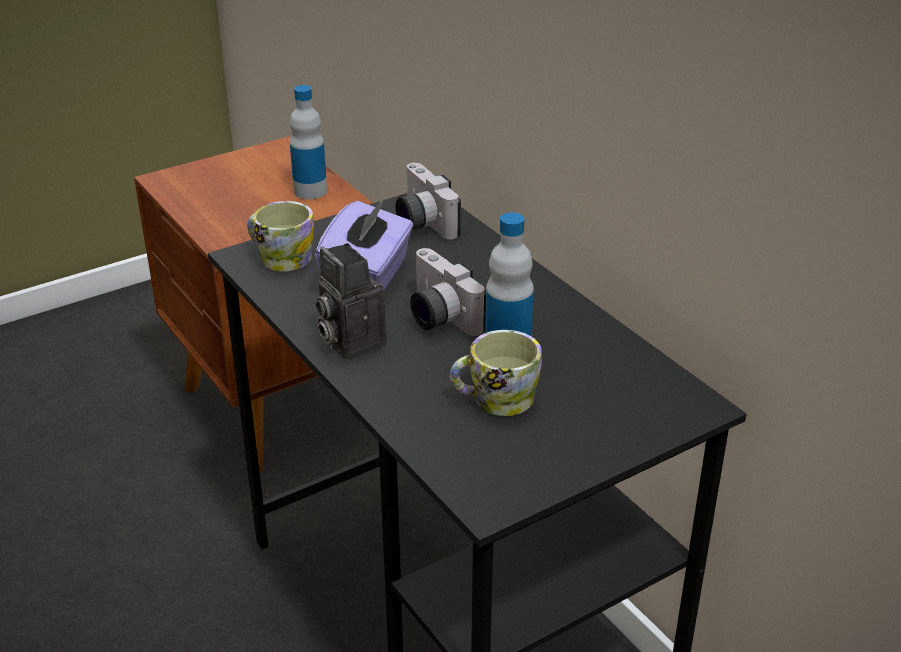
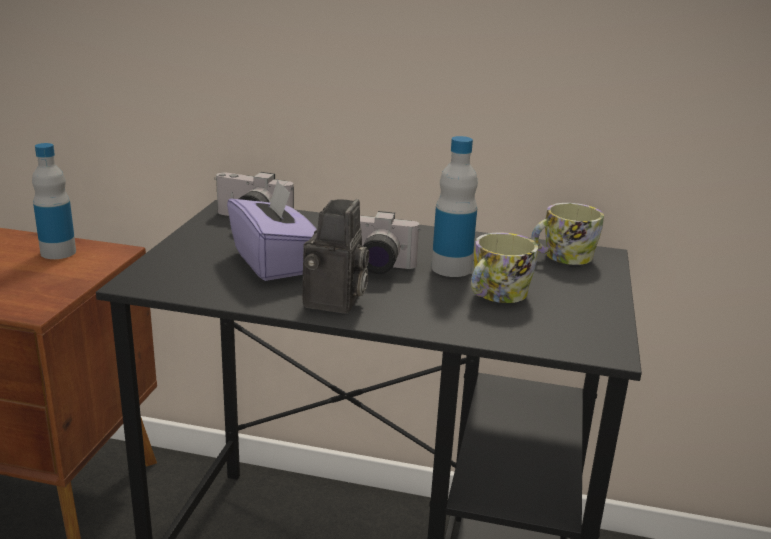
camera: 45 degrees left, 10 degrees down
(280, 258) = (174, 273): mug -> mug (561, 257)
(349, 341) = (335, 302): camera -> camera turned 90 degrees counterclockwise

